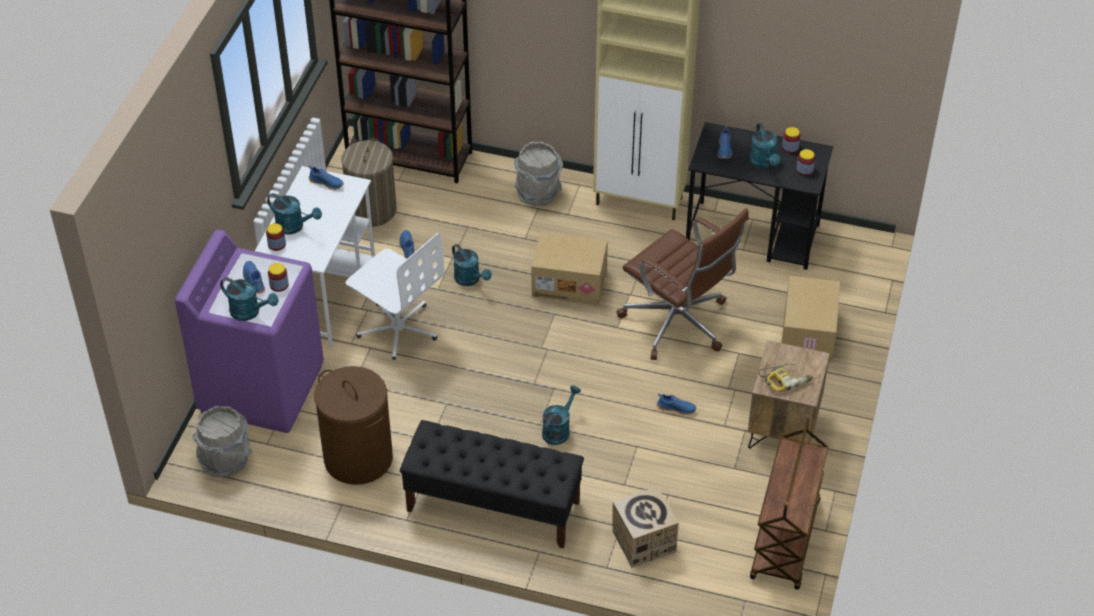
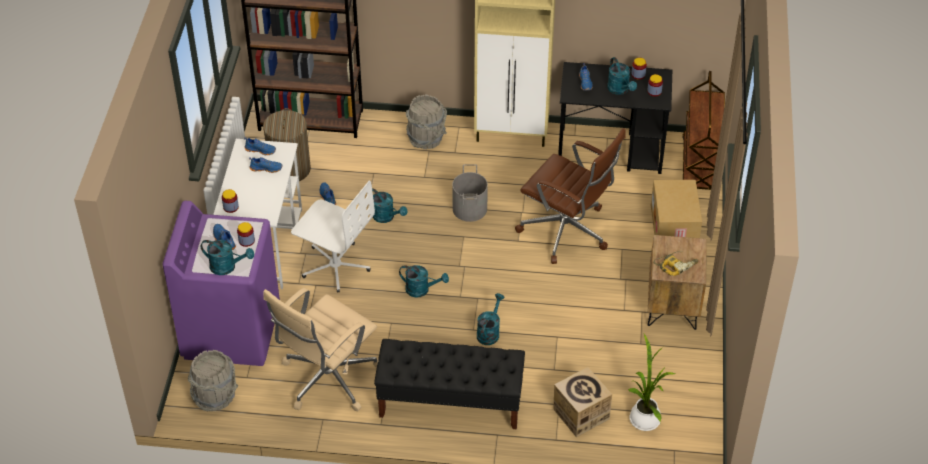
camera: 10 degrees left, 0 degrees up
(294, 227) = (242, 190): turquoise watering can -> turquoise watering can (421, 290)
(358, 458) = (327, 379): brown laundry basket -> beige office chair
(570, 282) = (470, 208): cardboard box -> grey bucket
(676, 408) = (582, 301): blue shoe -> blue shoe (266, 168)
(718, 556) = (644, 417): none -> potted plant
(785, 541) = (695, 397): brown cart -> brown cart (700, 168)

